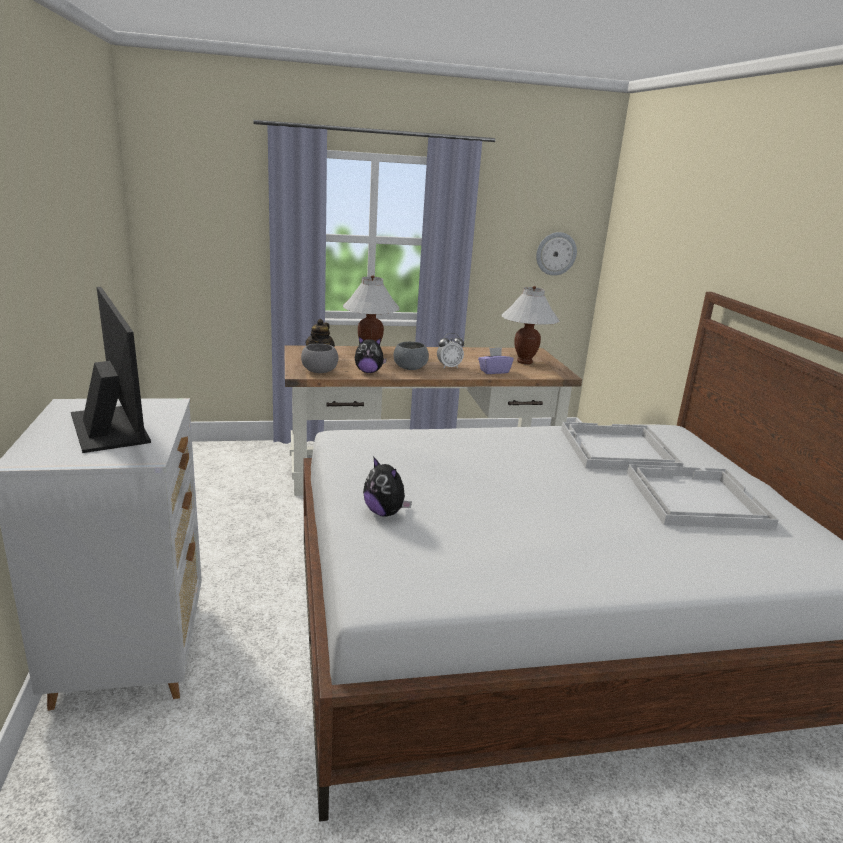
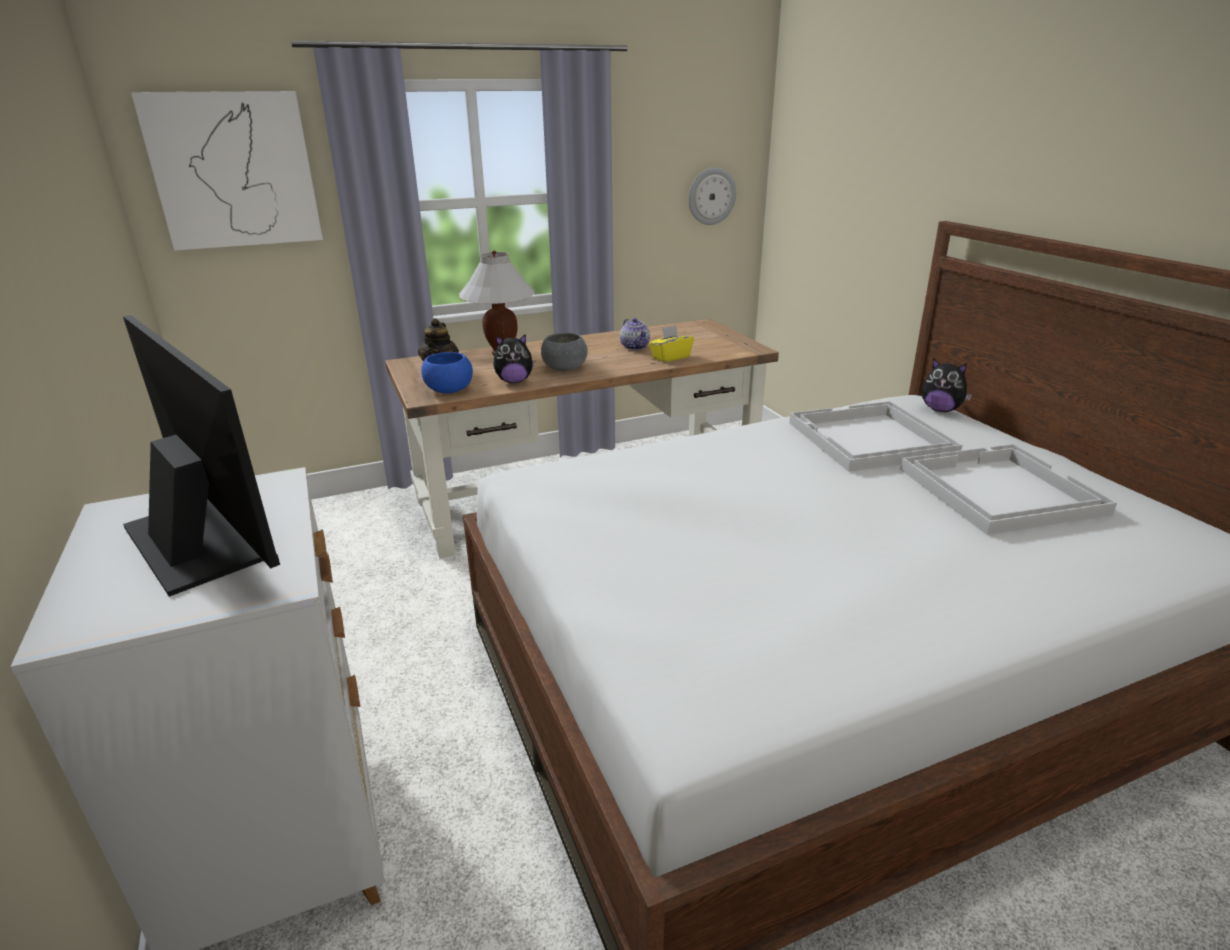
camera: 10 degrees left, 5 degrees up
(203, 201) = (234, 171): none -> picture
(319, 371) = (449, 390): grey bowl -> blue bowl
(385, 513) = (633, 587): plush toy -> plush toy (941, 410)
(449, 367) = (612, 359): alarm clock -> none
(471, 360) = (635, 347): none -> teapot
(494, 371) = (670, 357): purple tissue box -> yellow tissue box
(524, 362) = (700, 340): white table lamp -> none

